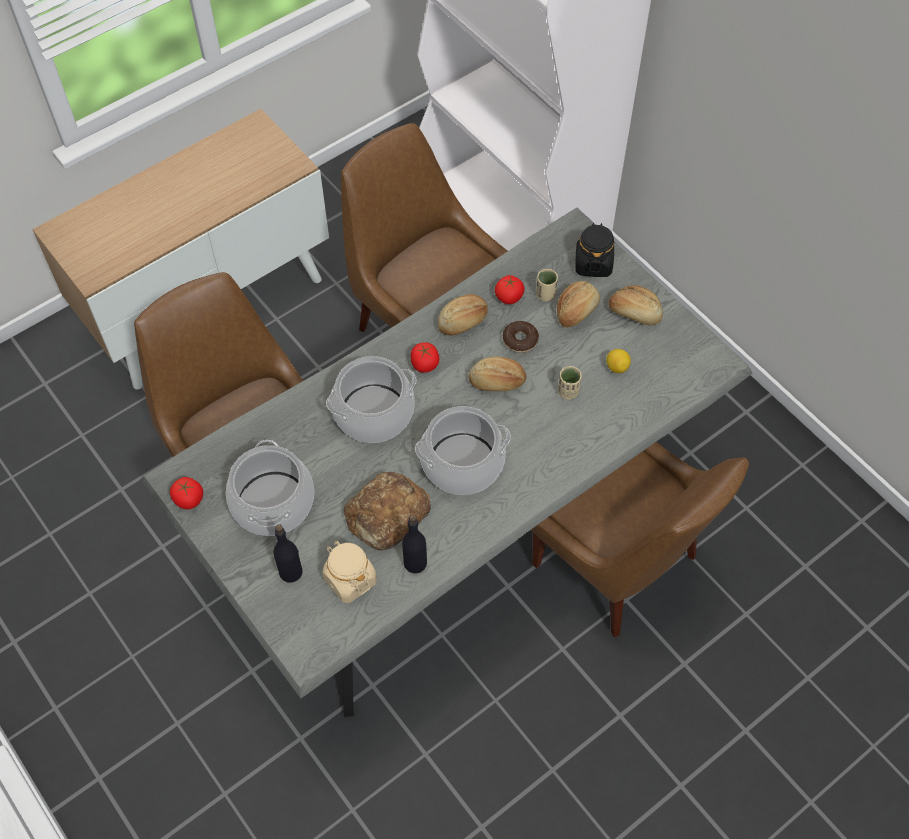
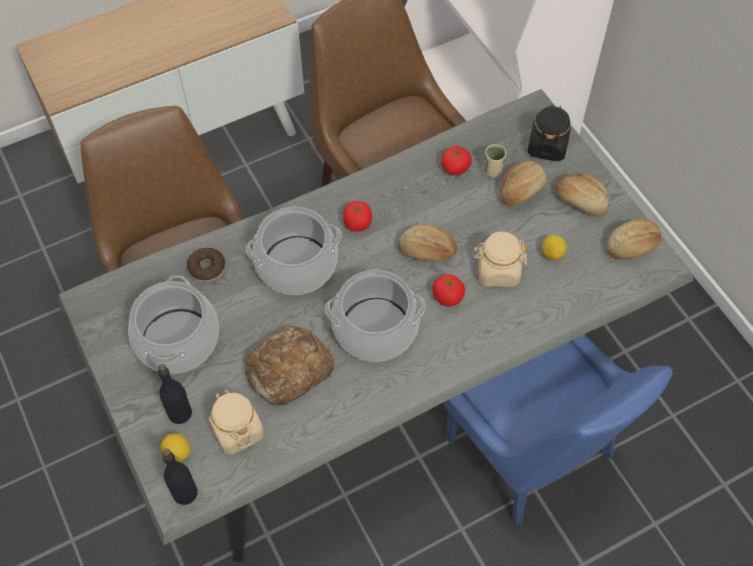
camera: 10 degrees right, 0 degrees up
(188, 499) = (96, 324): tomato -> tomato (447, 297)
(297, 609) = (177, 453): none -> lemon
(415, 562) = (307, 423): black bottle -> black bottle (185, 492)
(463, 322) = (405, 187): bread -> bread (632, 247)
(520, 340) = (458, 213): donut -> donut (207, 268)
(568, 391) = (497, 271): beige cup -> beige jar
(619, 565) = (534, 453): brown chair -> blue chair

